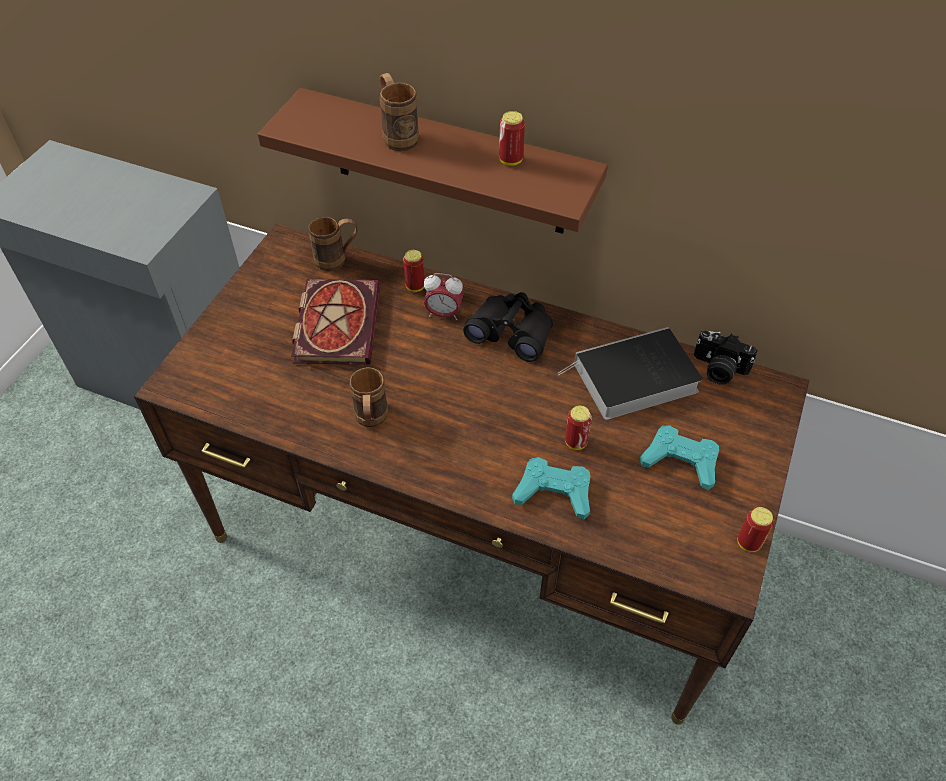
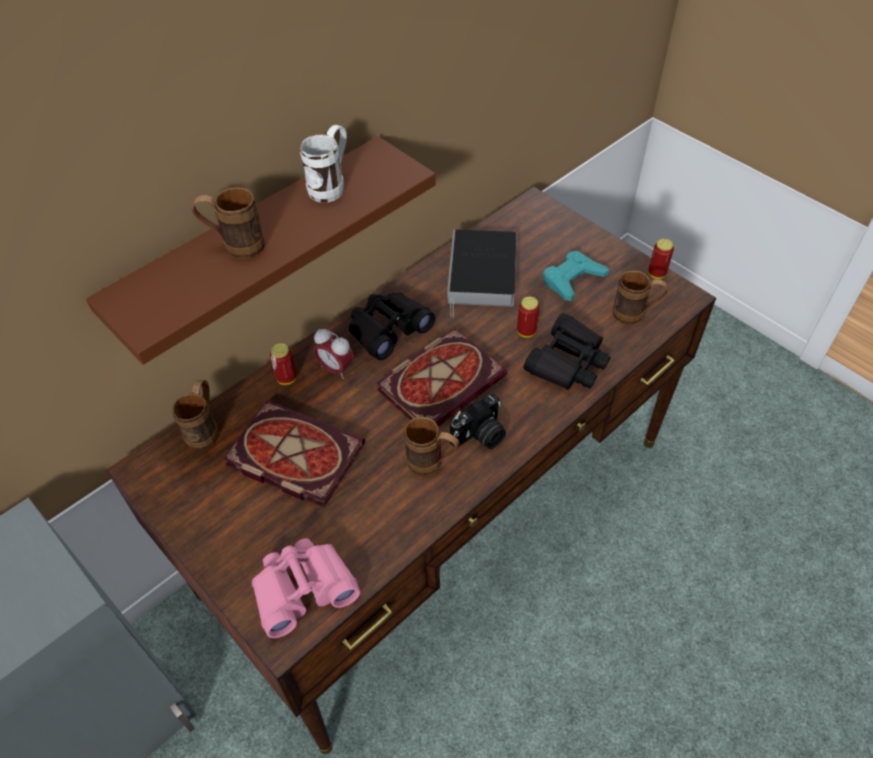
camera: 65 degrees left, 0 degrees up
(213, 381) = (303, 589): none -> pink binoculars
(444, 314) = (336, 368): alarm clock -> alarm clock turned 90 degrees clockwise
(472, 394) = (442, 380): none -> book
(510, 160) = (332, 186): can -> white mug
(554, 492) = (567, 362): turquoise game controller -> black binoculars
(665, 537) = (635, 315): none -> brown mug
(718, 369) = (499, 226): camera -> camera (480, 436)

